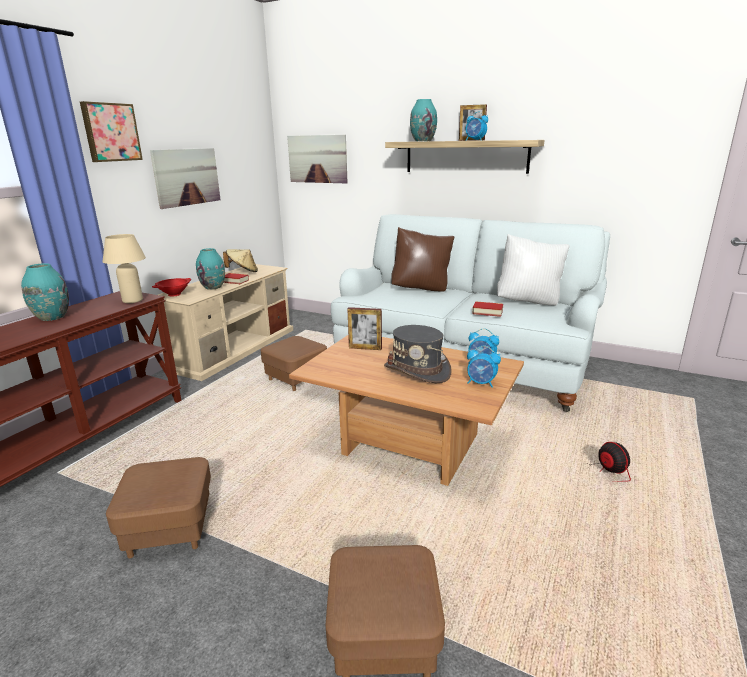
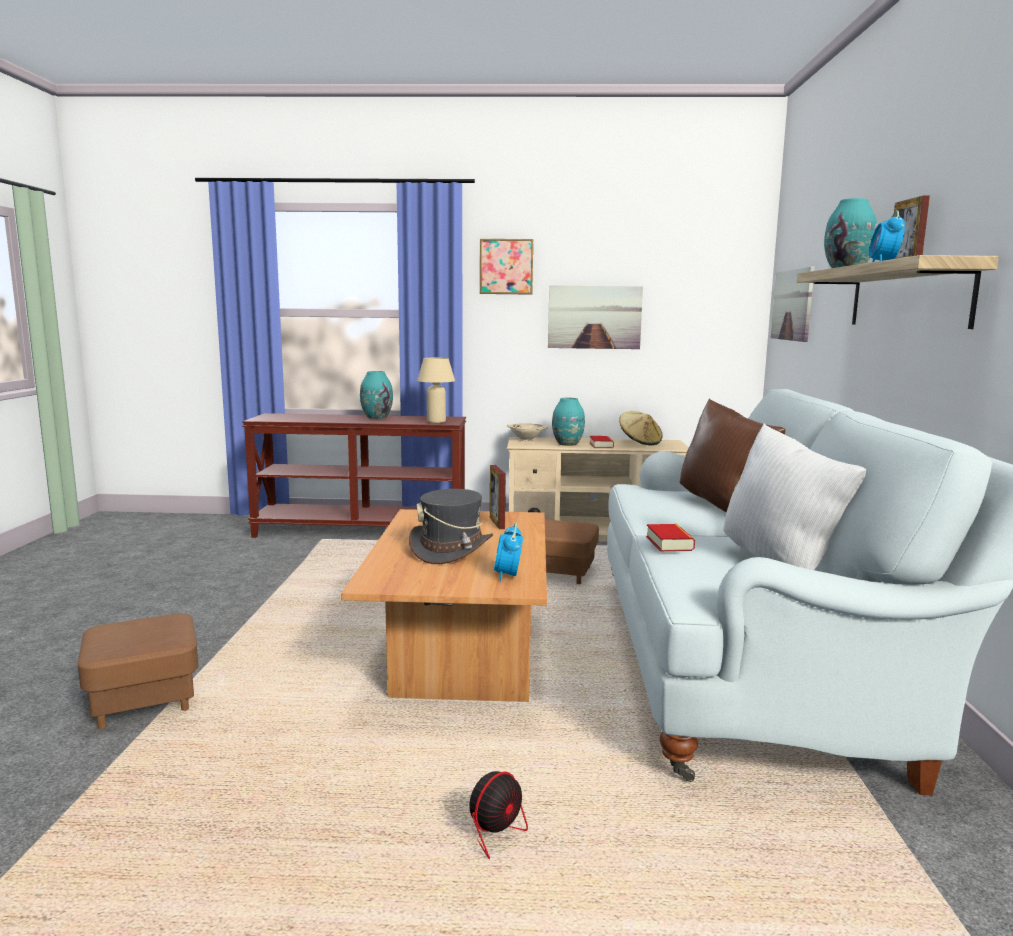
camera: 65 degrees right, 10 degrees down
(170, 529) = (266, 590): brown ottoman -> none
(174, 294) = (526, 440): red bowl -> beige bowl
(481, 383) = (441, 580): alarm clock -> none

